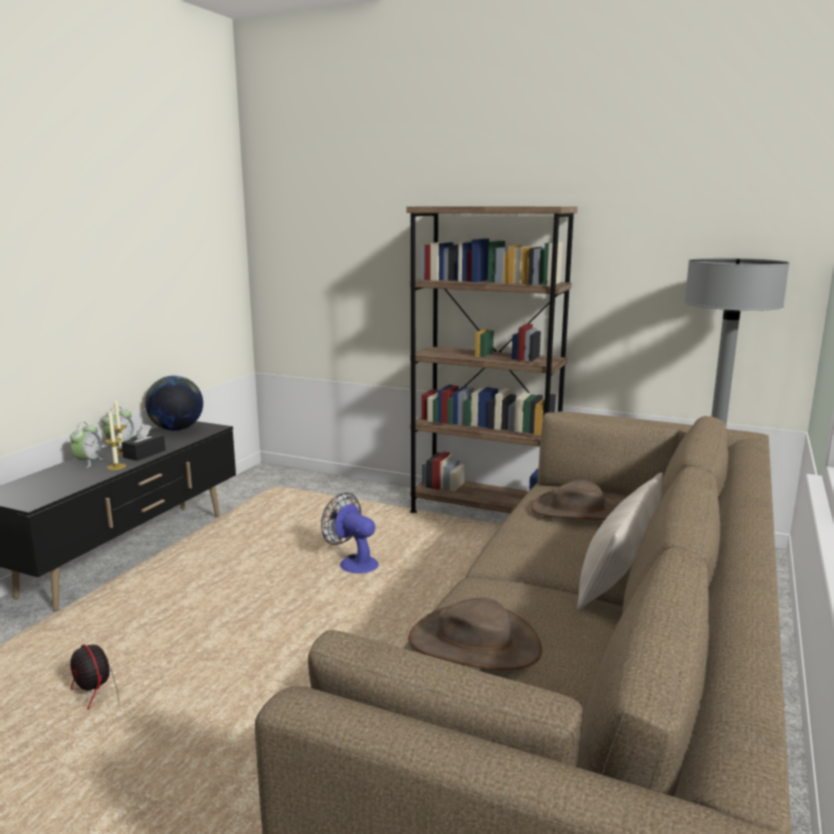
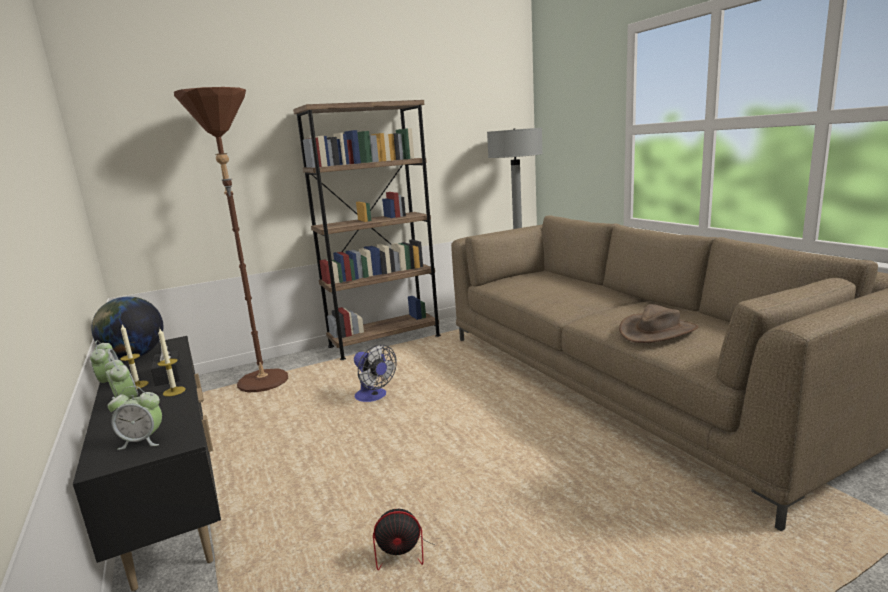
camera: 50 degrees left, 0 degrees up
(29, 491) = (142, 441): none -> alarm clock
(332, 496) = (262, 378): none -> brown floor lamp
(353, 563) = (374, 397): fan -> fan turned 120 degrees counterclockwise
(578, 511) = (533, 283): brown hat -> none
(618, 573) = (611, 293): beige pillow -> none

